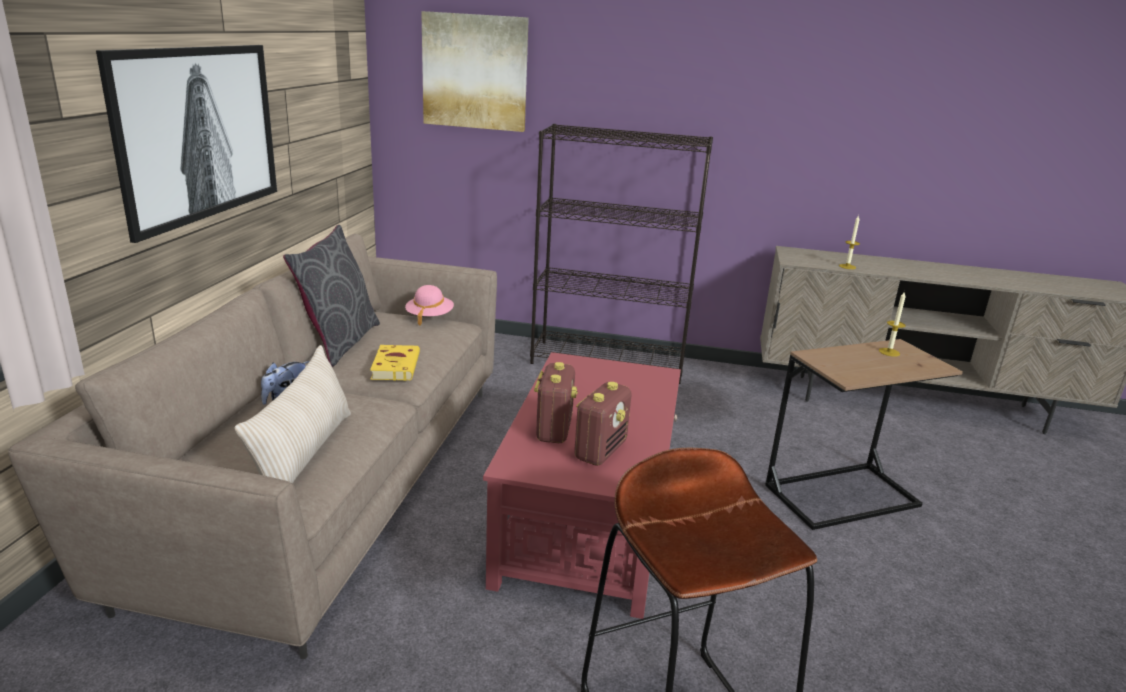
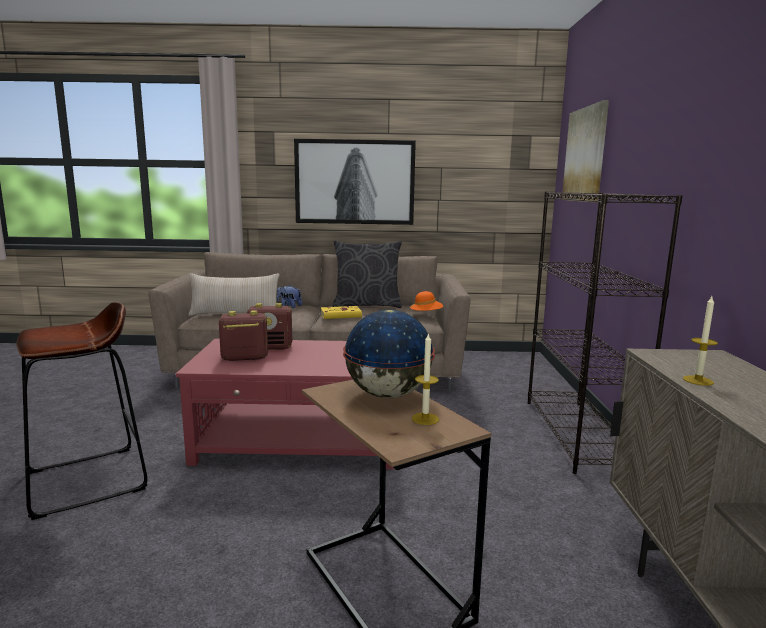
camera: 80 degrees right, 10 degrees down
(429, 317) = (426, 314): pink hat -> orange hat
(600, 450) = (244, 358): radio -> radio turned 150 degrees clockwise
(846, 357) = (387, 395): none -> globe

